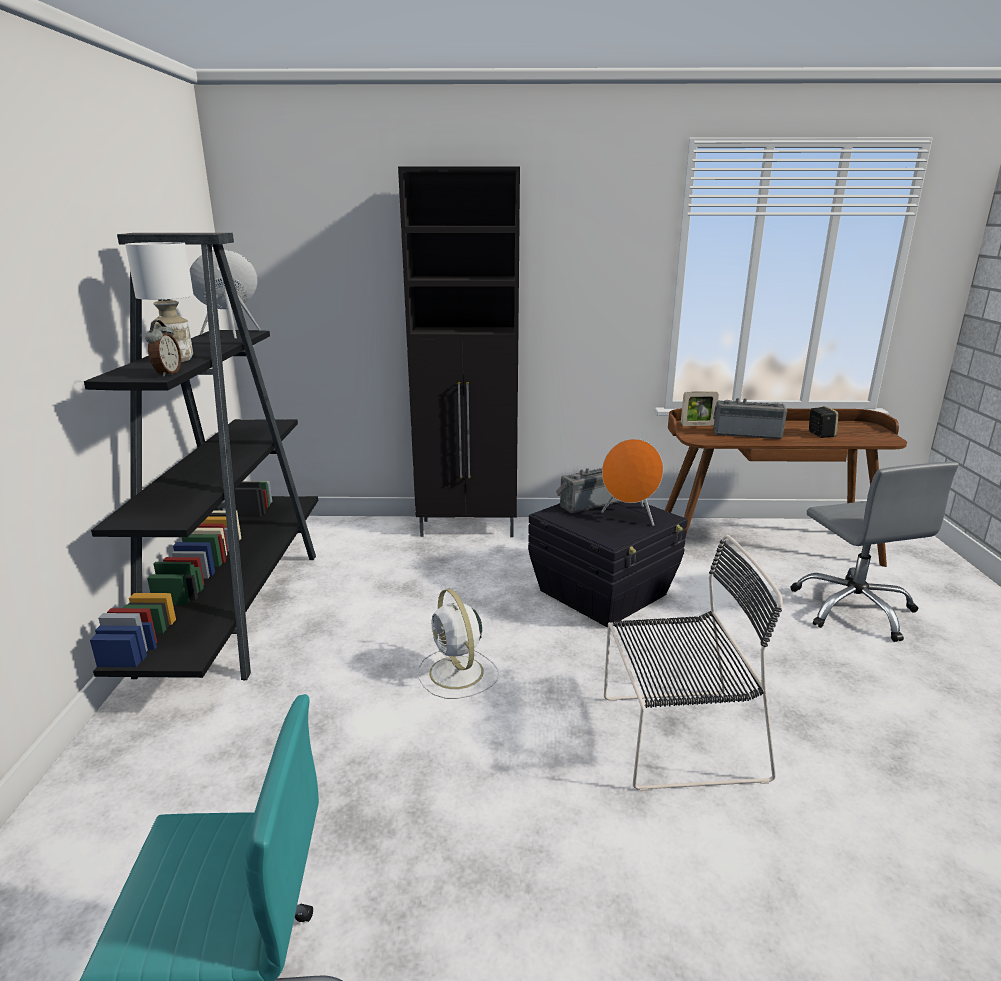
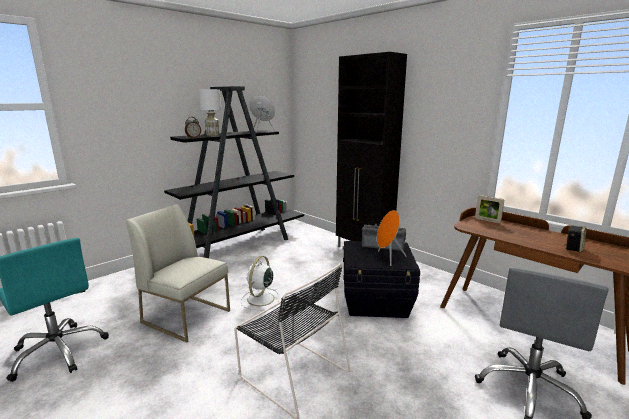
camera: 45 degrees right, 5 degrees down
(390, 772) = (187, 316): none -> white chair
(747, 434) = (510, 232): radio -> none

